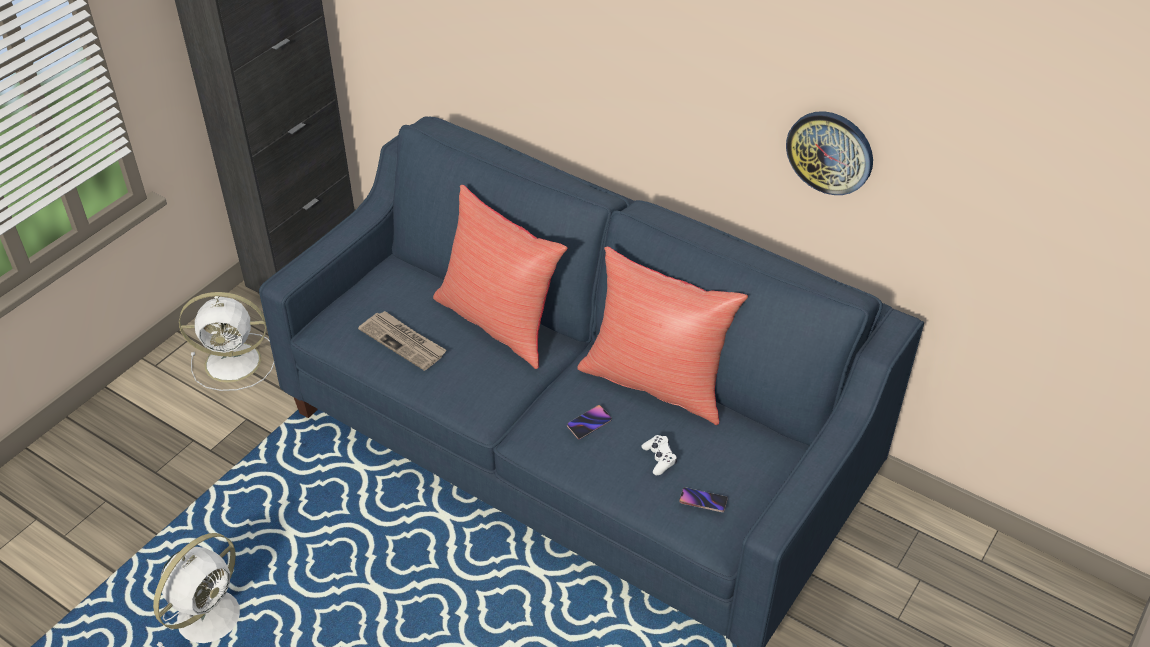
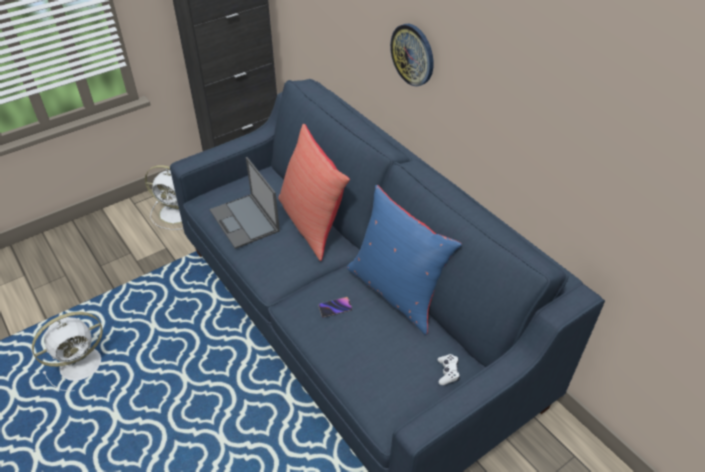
camera: 20 degrees right, 0 degrees up
(404, 342) = (245, 221): newspaper -> laptop
(656, 382) = (396, 292): red pillow -> blue pillow
(659, 458) = (371, 347): white game controller -> white game controller (447, 372)
(703, 501) = (388, 389): phone -> none
(830, 152) = (555, 147): wall clock -> wall clock (413, 54)

